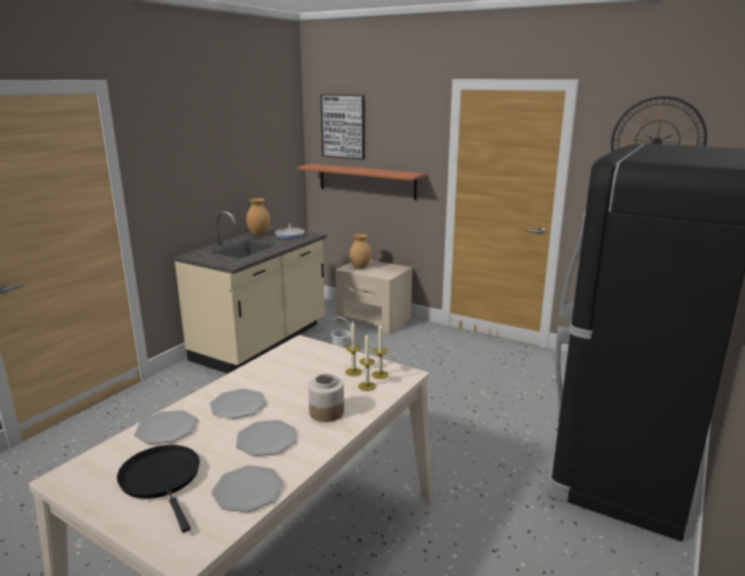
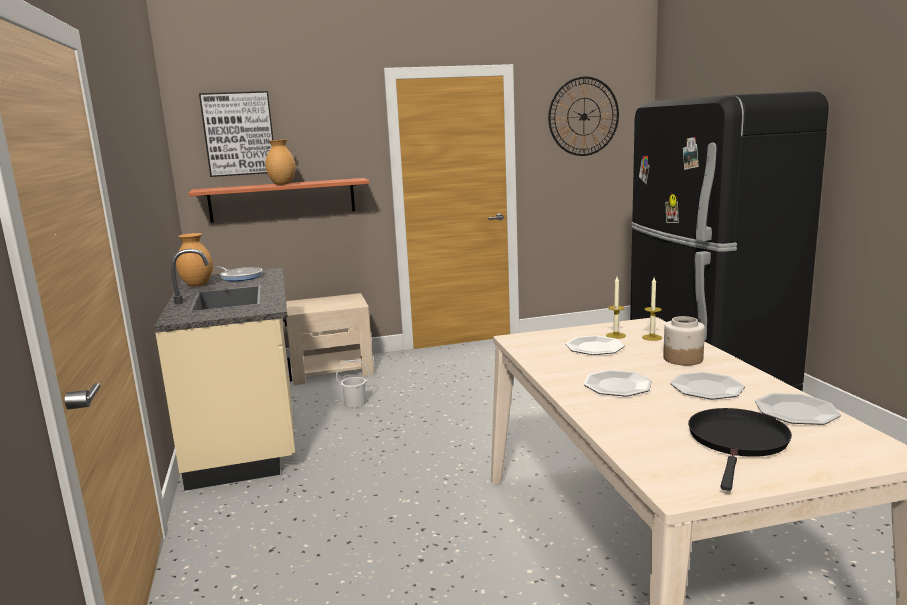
camera: 45 degrees left, 5 degrees down
(162, 479) = (737, 442): black frying pan -> black frying pan turned 105 degrees clockwise
(166, 428) = (625, 423): plate -> plate (594, 347)
(360, 267) = (310, 306): brown vase -> brown vase (283, 184)
(380, 374) = (636, 329): candle -> none

